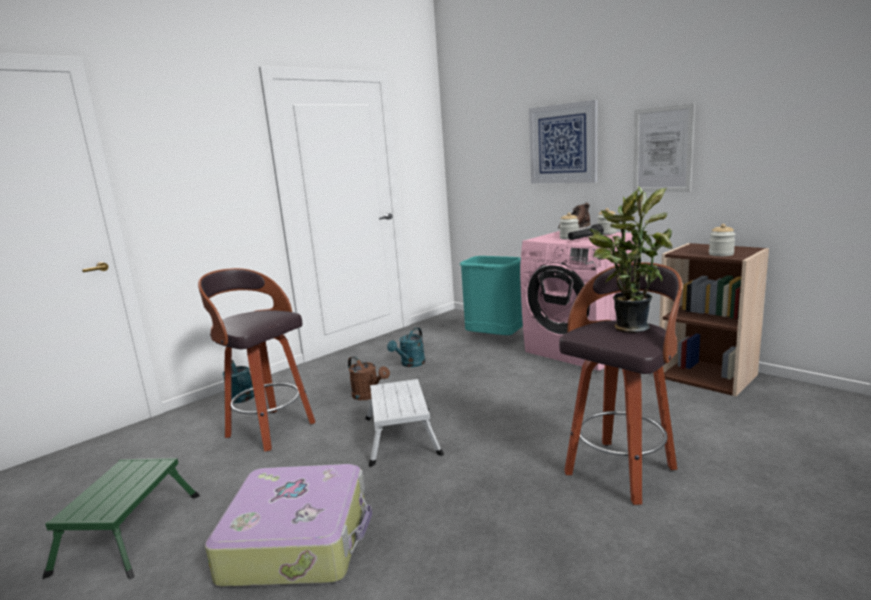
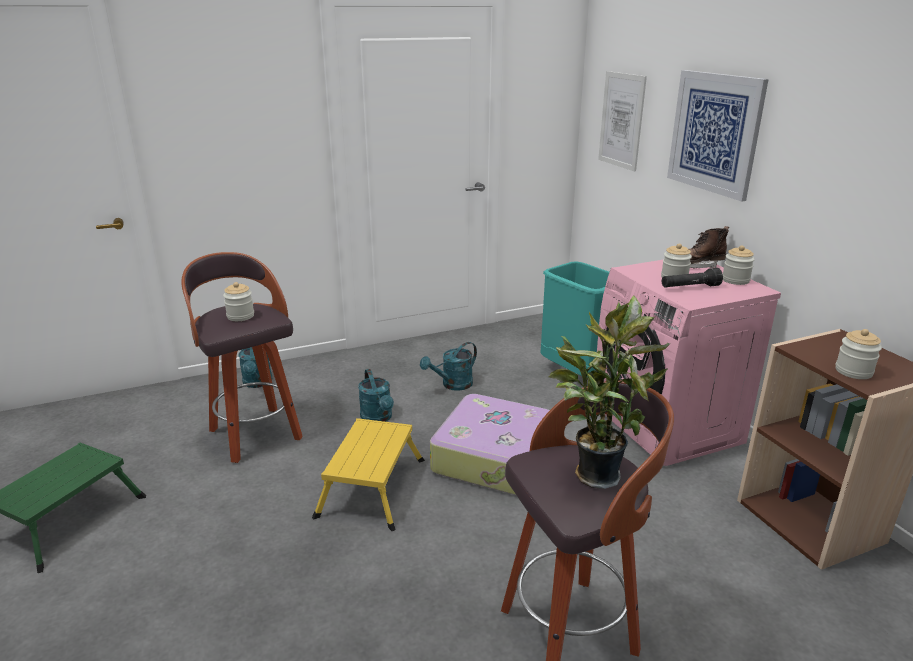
camera: 20 degrees right, 10 degrees up
(255, 316) = (240, 316): none -> jar
(298, 539) = (190, 586): suitcase -> suitcase (496, 457)
(369, 395) = (378, 418): brown watering can -> turquoise watering can
(401, 435) = (372, 487): white step ladder -> yellow step ladder
(662, 149) = (838, 180): picture -> picture (621, 120)

